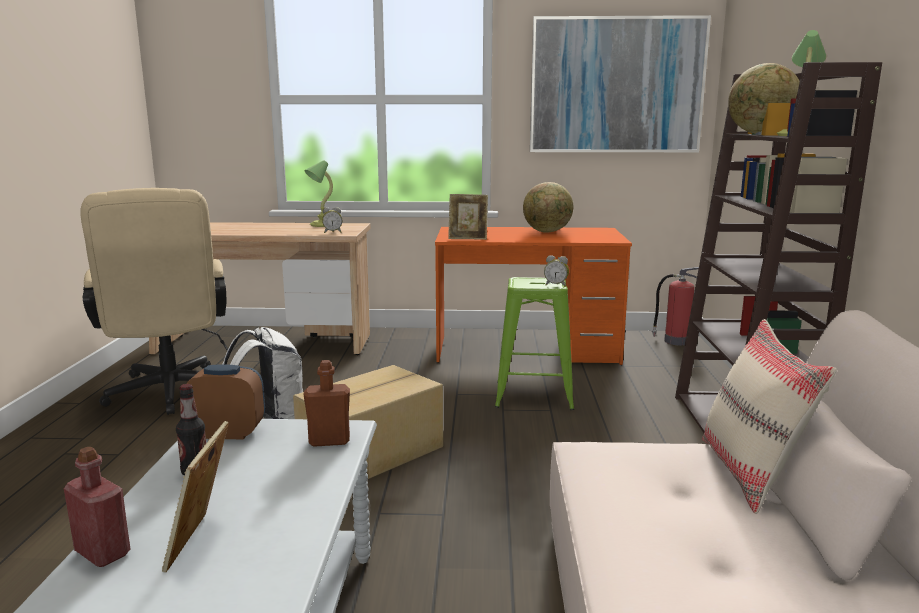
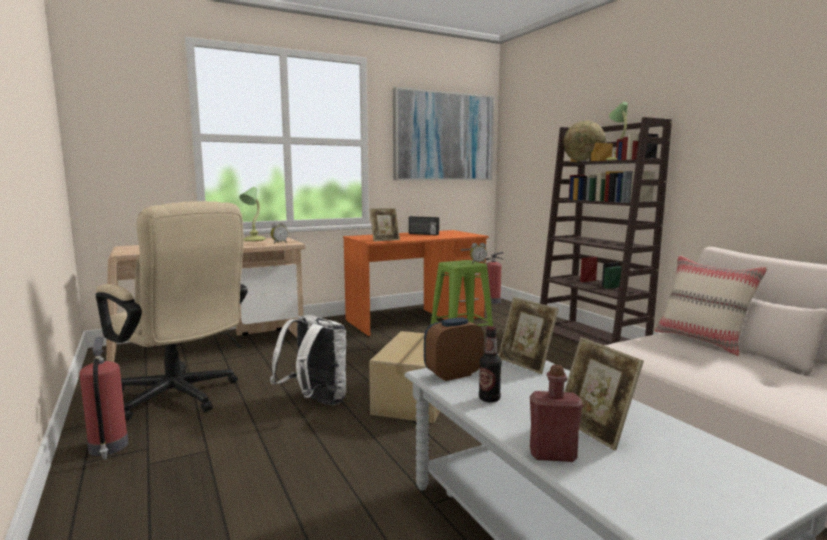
camera: 30 degrees left, 5 degrees down
(60, 429) = (108, 447): none -> fire extinguisher
(329, 441) = (525, 364): brown bottle -> picture frame
(547, 232) = (423, 234): globe -> radio

